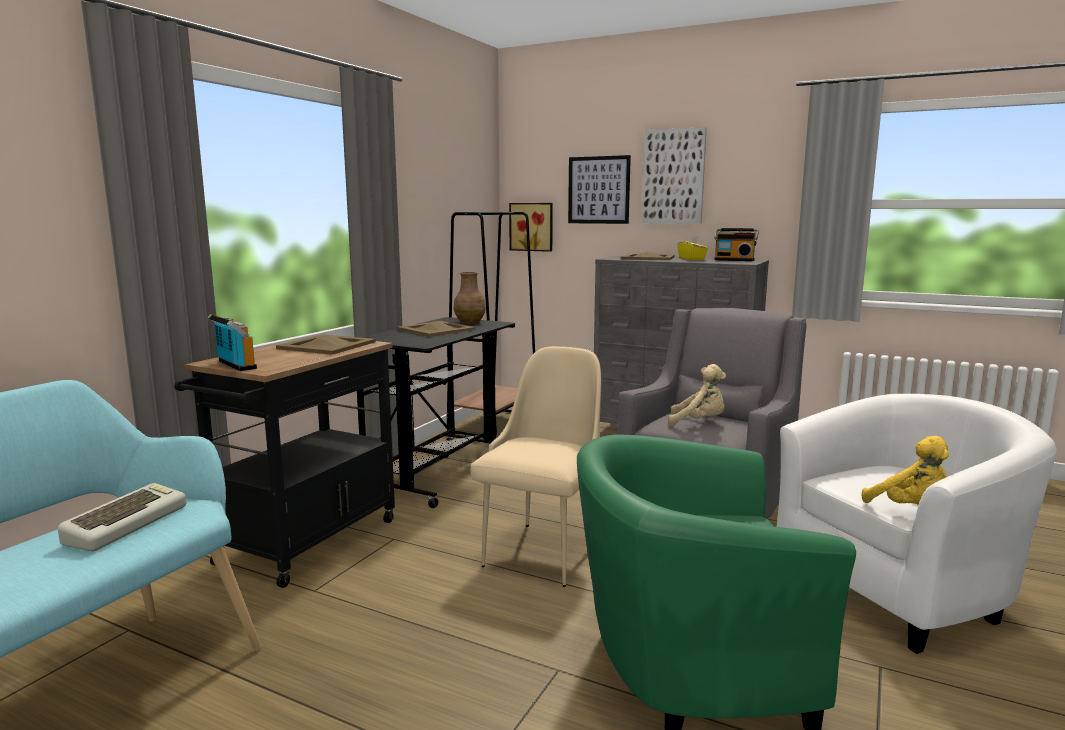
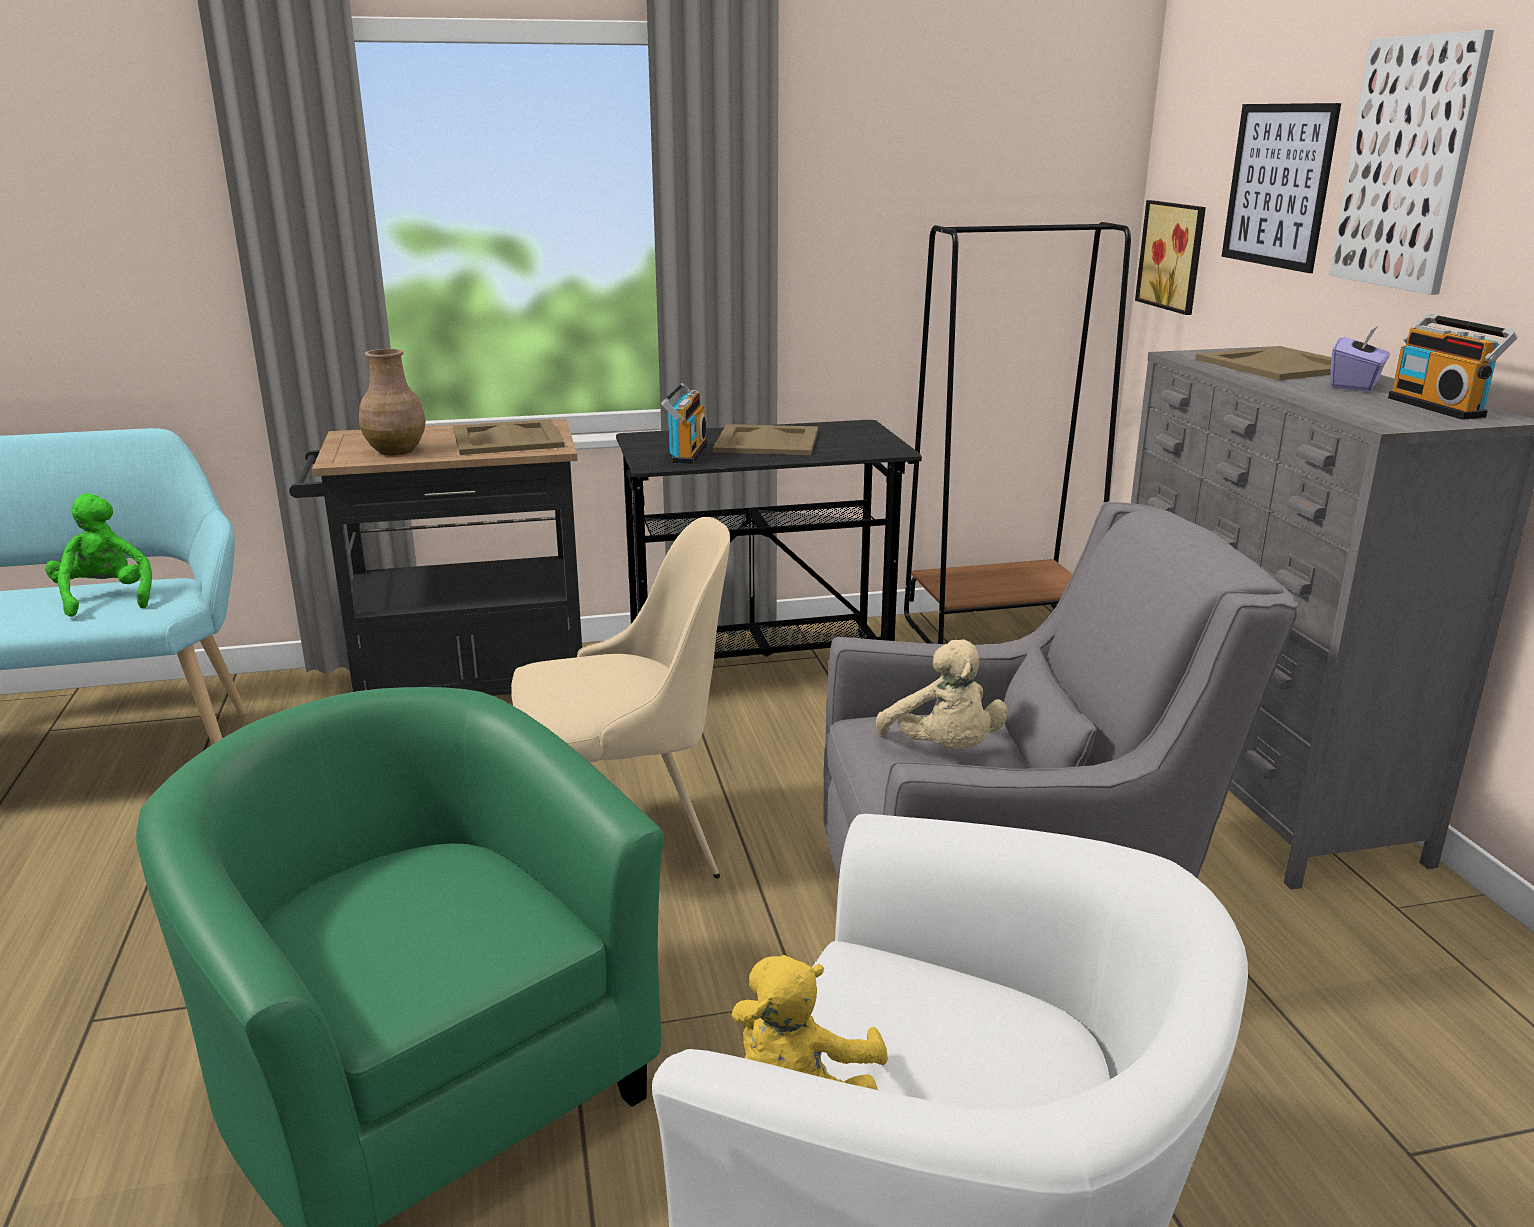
camera: 50 degrees right, 10 degrees up
(126, 524) = (106, 598): keyboard -> green plush toy
(234, 365) = (344, 445): radio -> radio (686, 453)
(470, 322) = (859, 439): brown vase -> brown vase (396, 451)
(692, 259) = (1355, 385): yellow tissue box -> purple tissue box

